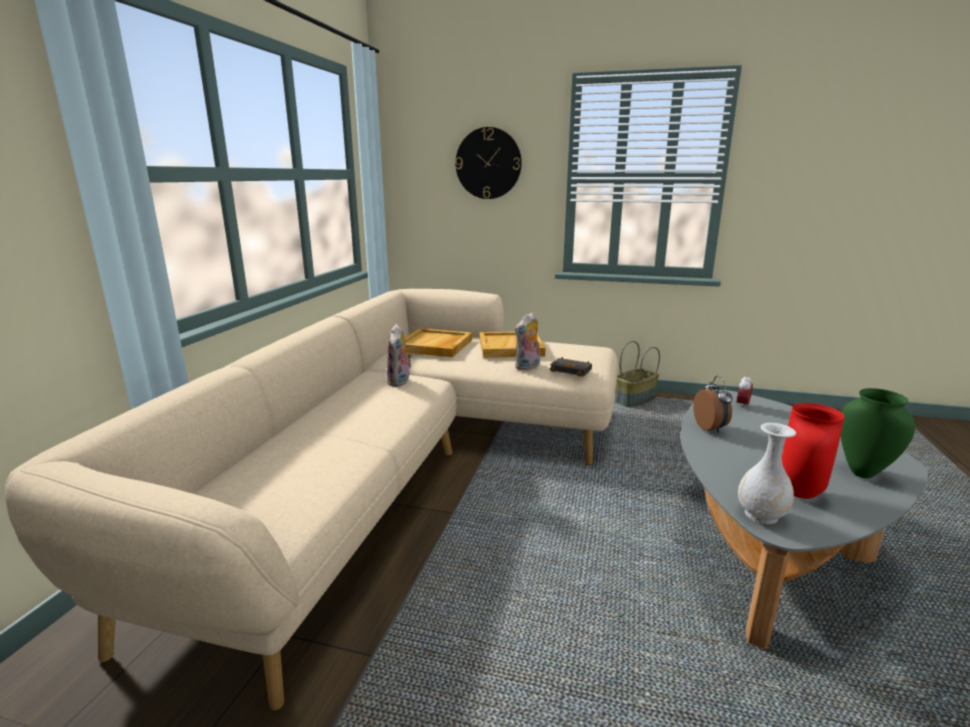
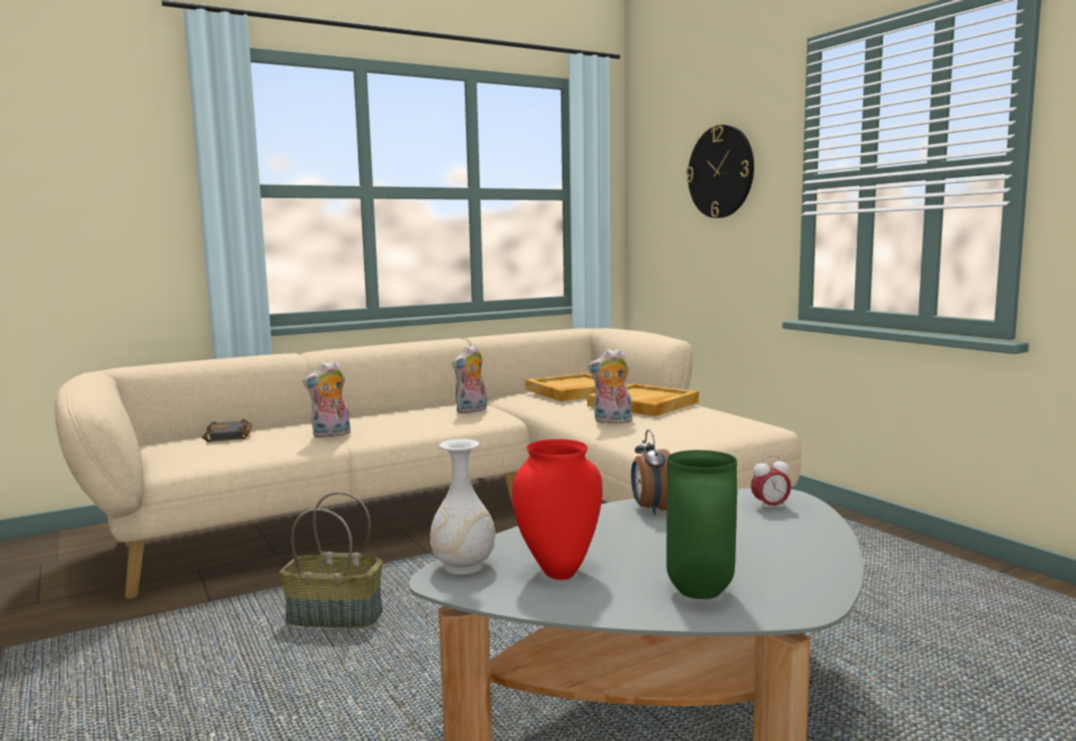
camera: 45 degrees right, 10 degrees down
(351, 442) = (331, 435): none -> plush toy
(572, 370) = (649, 432): black book -> black book (230, 436)
(635, 400) = (865, 536): basket -> basket (333, 618)
(711, 428) = (652, 509): alarm clock -> alarm clock turned 135 degrees clockwise

